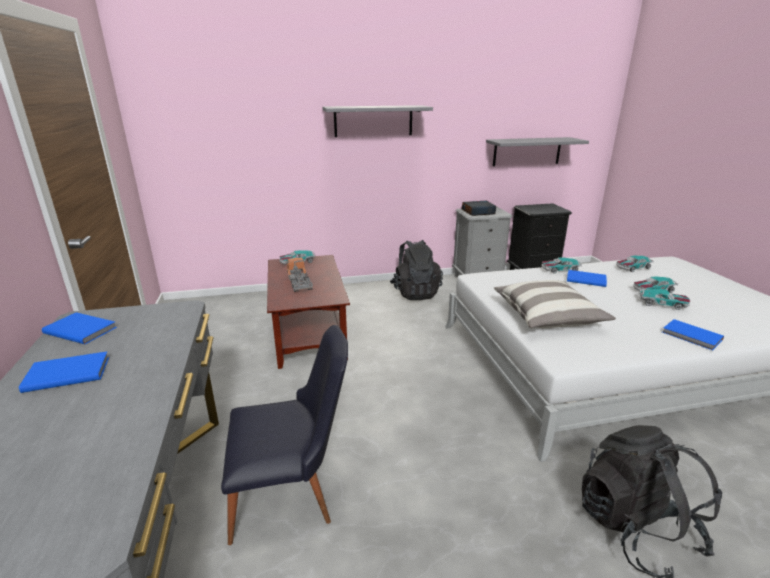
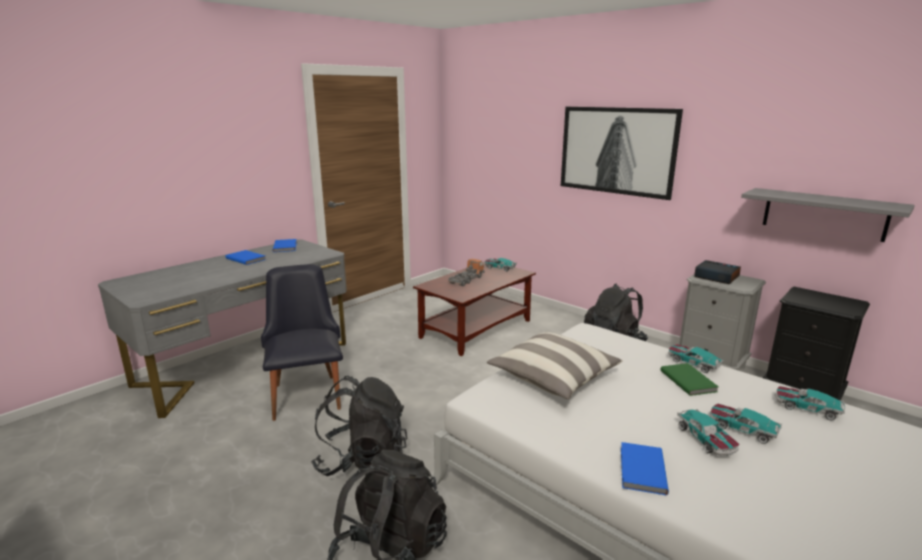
camera: 55 degrees right, 5 degrees down
(292, 496) = (307, 392): black chair -> black chair turned 150 degrees counterclockwise
(373, 121) = (616, 151): grey shelf -> picture
(475, 495) = (362, 460): none -> black backpack
(585, 279) = (688, 380): blue book -> green book

